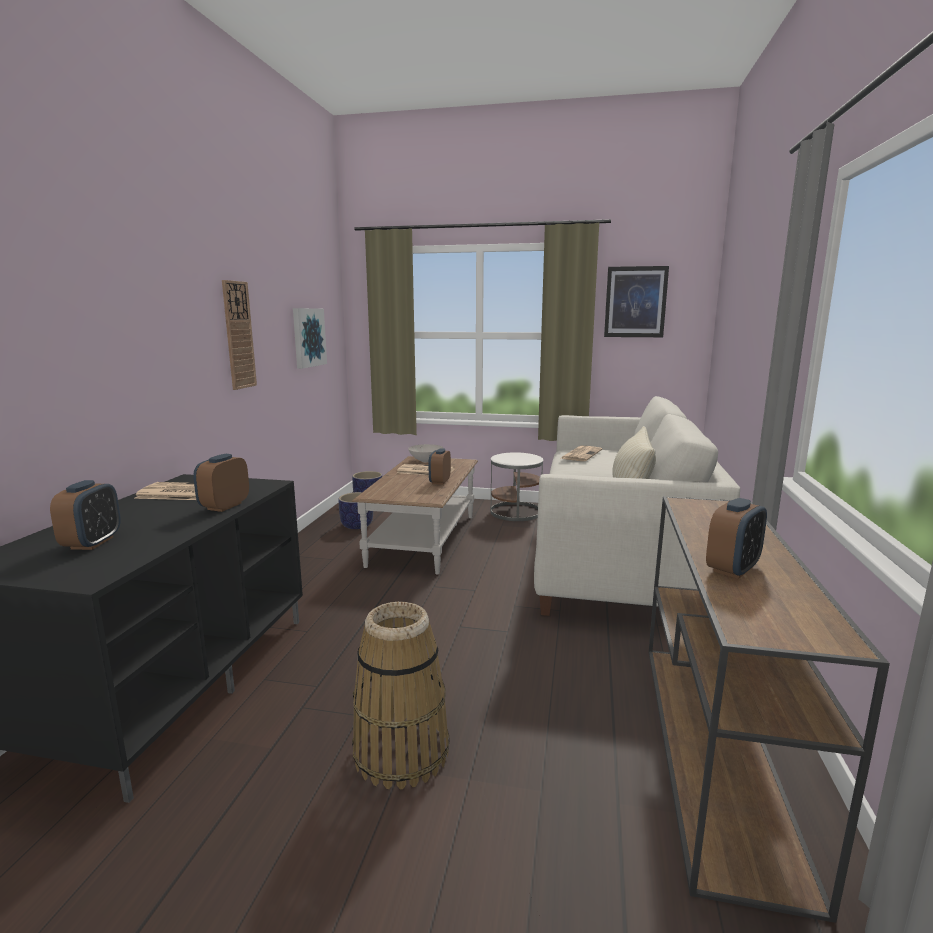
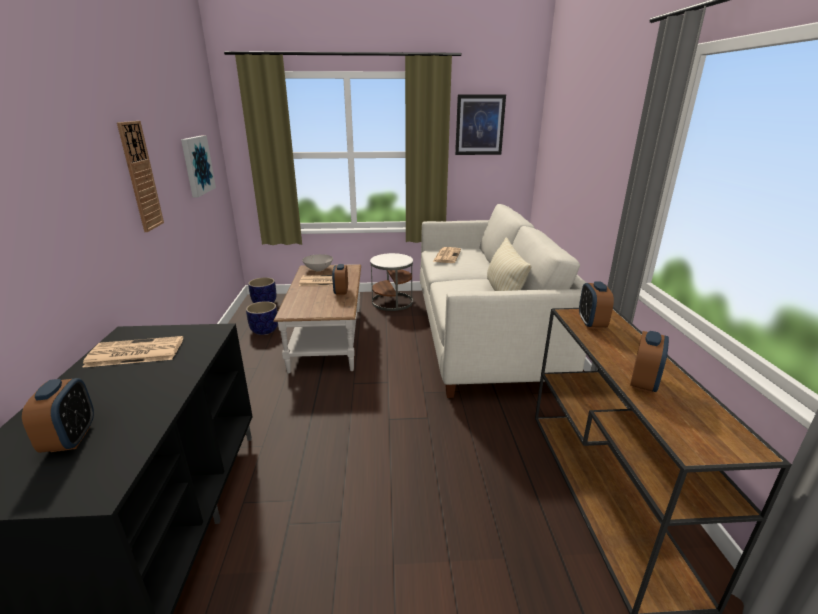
camera: 15 degrees left, 10 degrees up
(224, 506) = (186, 366): alarm clock -> alarm clock (591, 323)
(400, 752) = (387, 549): basket -> none

